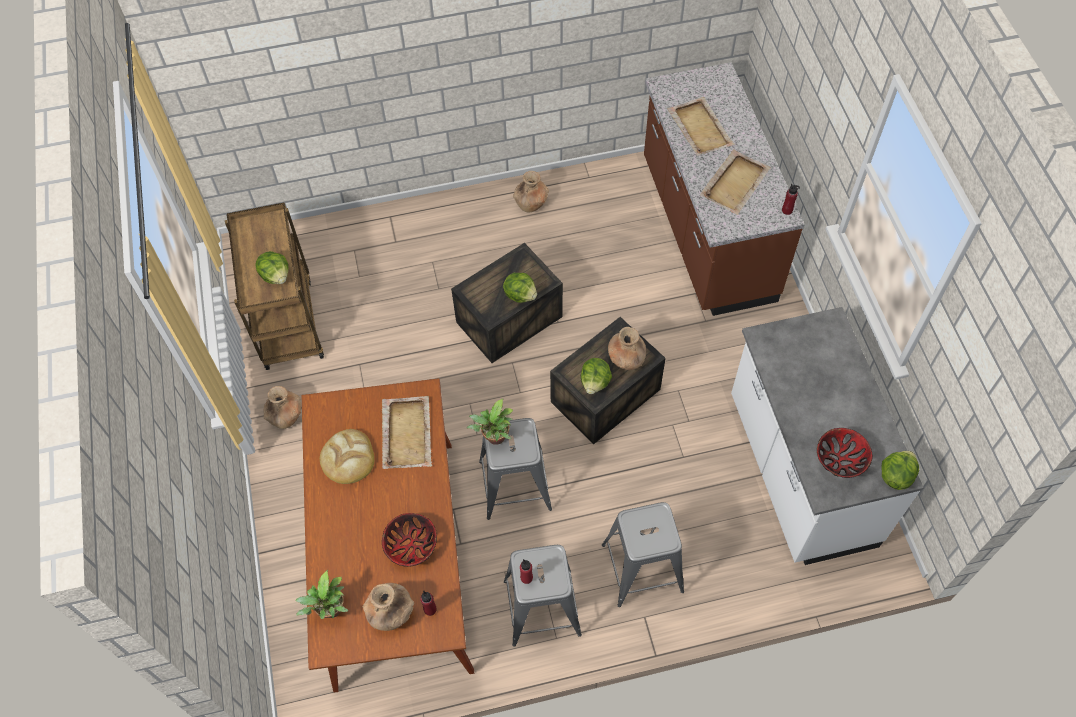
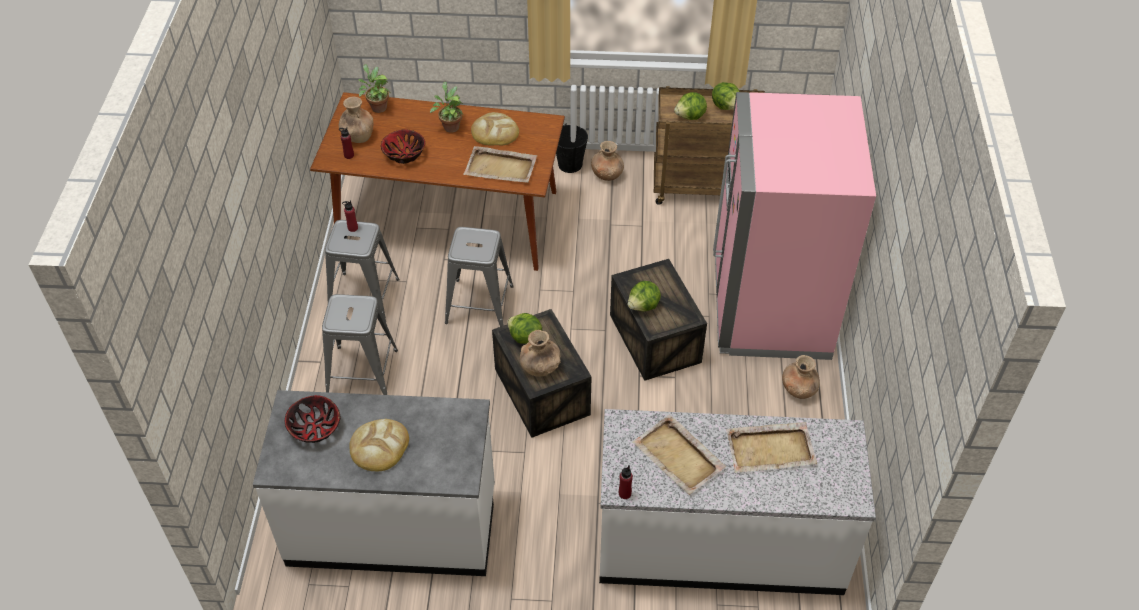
camera: 105 degrees right, 10 degrees down
(276, 458) = (570, 164): none -> black bucket
(442, 238) = (770, 307): none -> pink fridge
(494, 438) = (483, 234): potted plant -> potted plant (450, 126)
(705, 230) = (719, 543): brown counter -> white counter
(834, 397) = (379, 447): none -> bread
(895, 476) = (275, 465): lettuce -> lettuce (726, 106)

